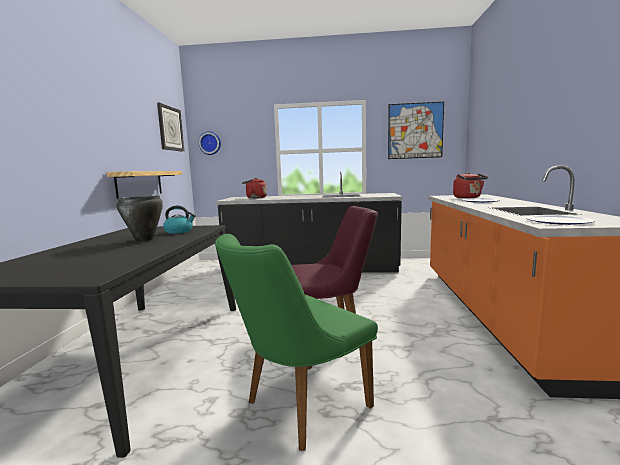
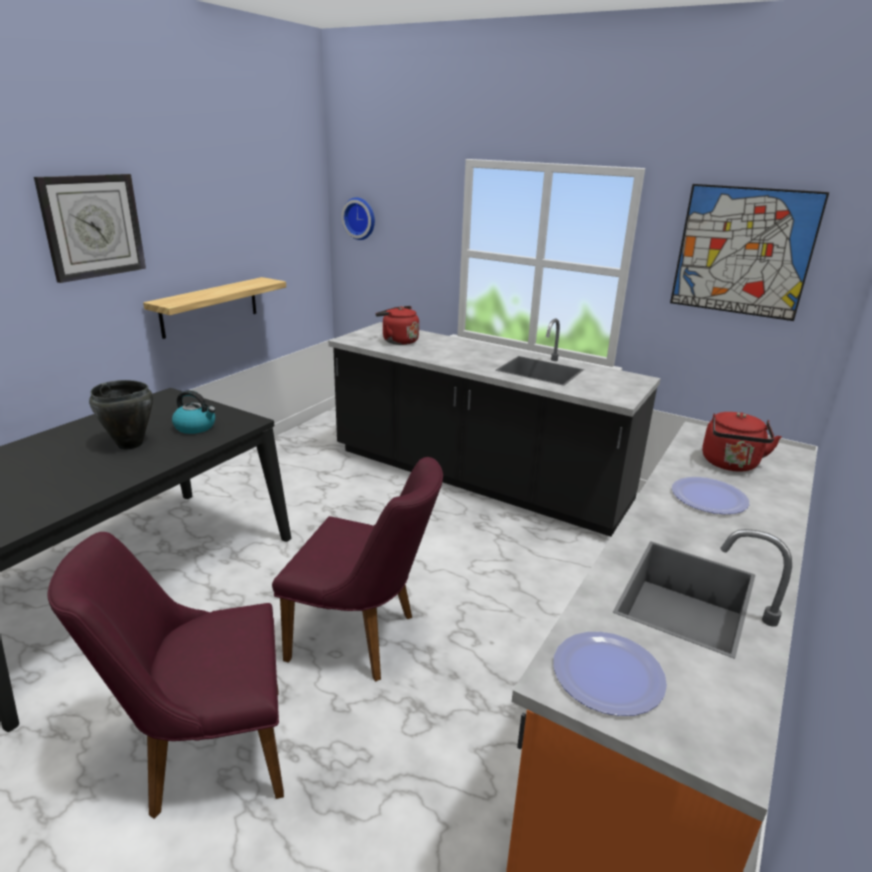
camera: 25 degrees right, 15 degrees up
(170, 128) = (285, 198): wall clock -> wall clock (93, 226)
(298, 407) = (203, 753): green chair -> purple chair

